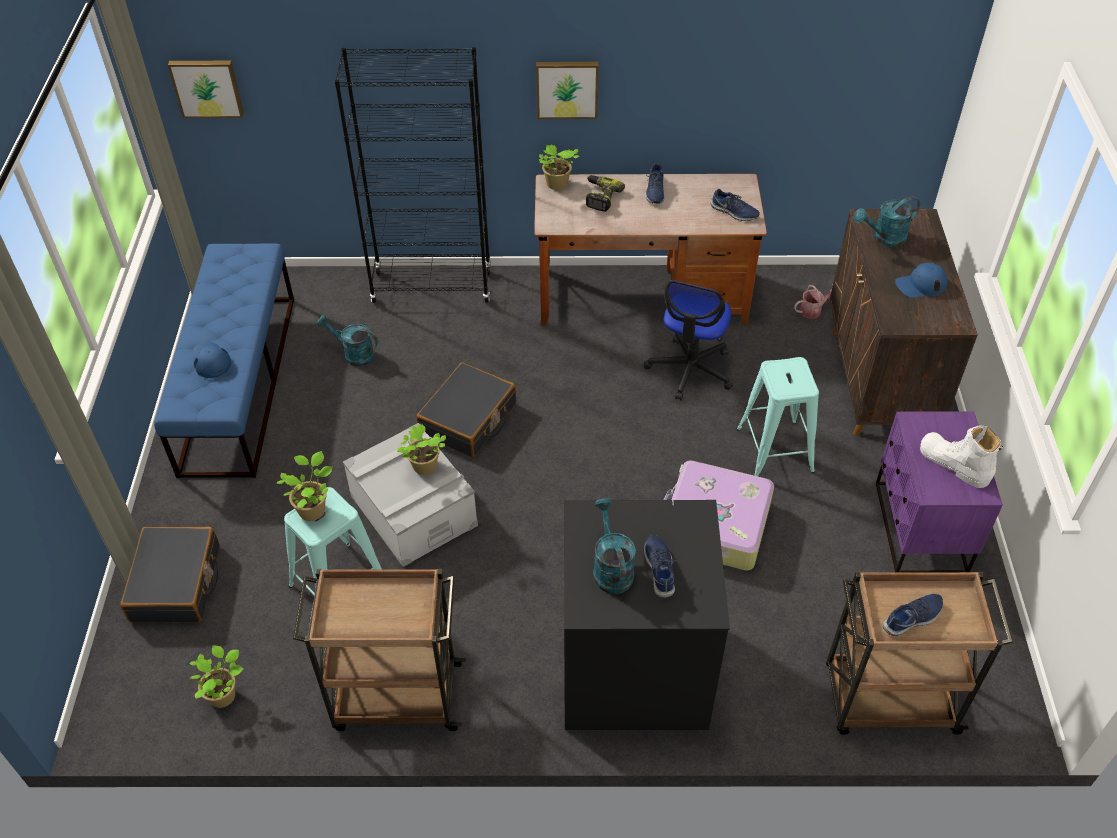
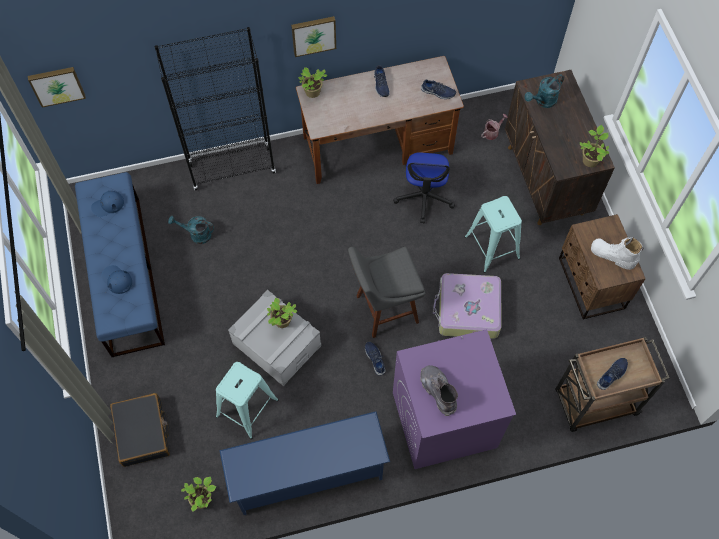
camera: 15 degrees left, 15 degrees up
(313, 509) = (232, 380): potted plant -> potted plant (590, 159)
(395, 696) = (307, 473): brown cart -> blue shoe rack
(468, 419) = (290, 269): black suitcase -> none
(586, 498) = (383, 310): none -> grey stool
(600, 197) = (345, 97): power drill -> none
(611, 568) = (438, 391): turquoise watering can -> grey boot
(632, 669) = (443, 420): black washing machine -> purple washing machine
(660, 569) = (467, 385): blue shoe -> blue shoe (375, 359)
(919, 528) = (590, 284): purple nightstand -> brown nightstand
(920, 285) = (573, 135): blue cap -> blue cap (108, 205)

